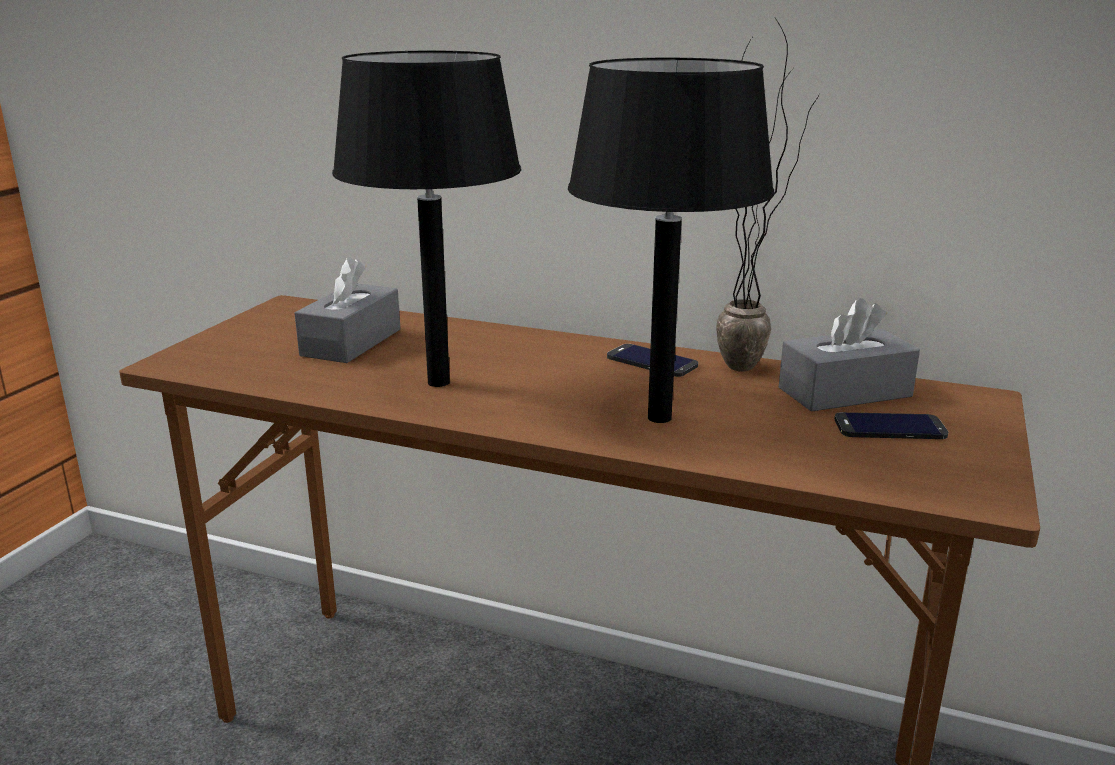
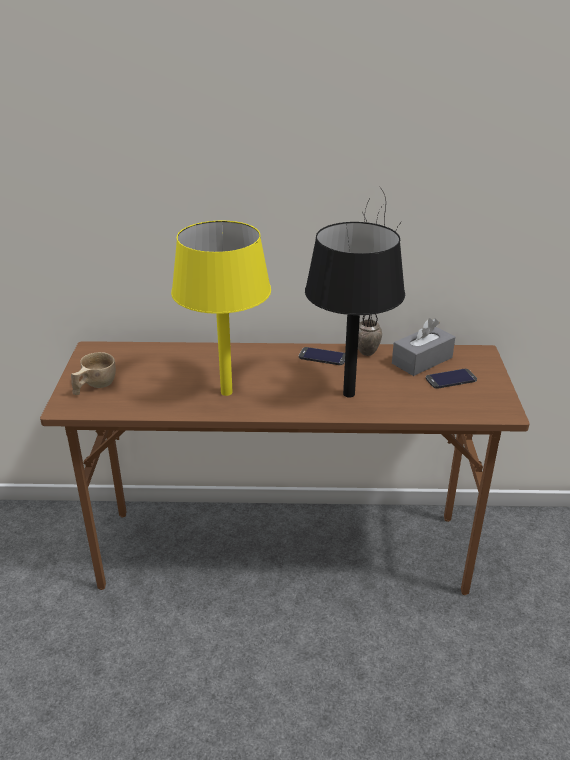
camera: 20 degrees left, 10 degrees up
(240, 345) = (94, 386): none -> beige cup
(351, 342) = (156, 372): grey tissue box -> none
(439, 383) = (227, 392): black table lamp -> yellow table lamp

